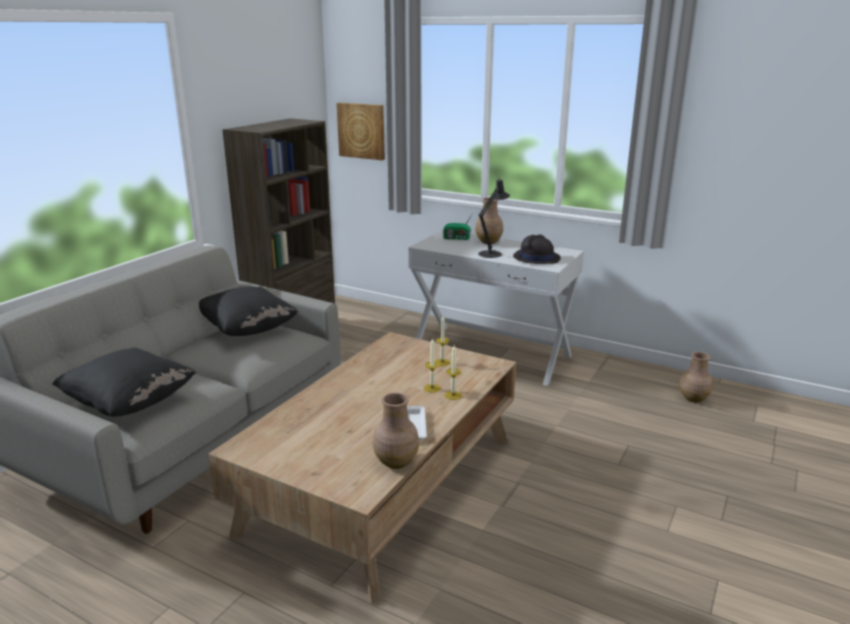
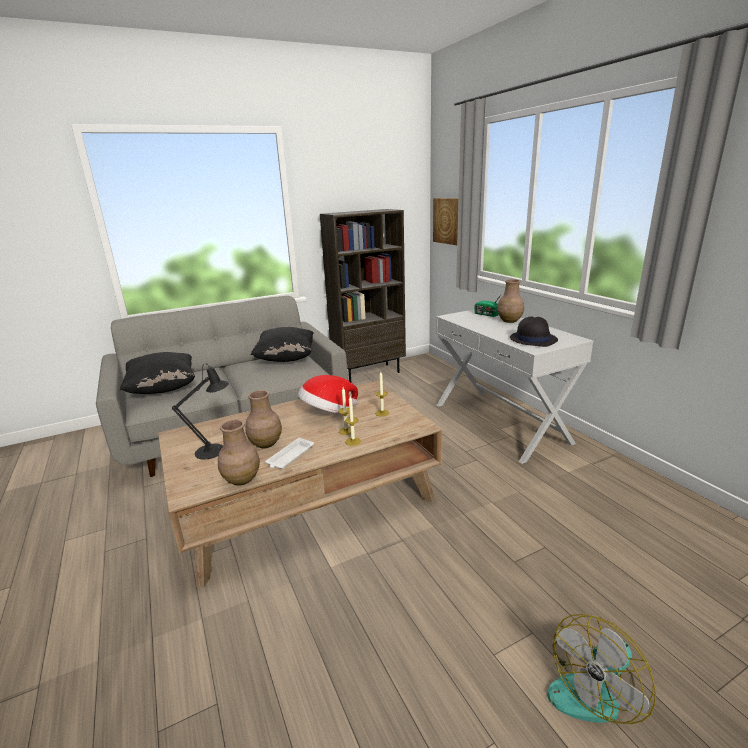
camera: 35 degrees right, 0 degrees up
(387, 376) = (328, 413): none -> hat
(492, 253) = (497, 330): black table lamp -> black table lamp (214, 450)
(693, 398) = (676, 526): brown vase -> brown vase (265, 443)
(738, 521) = (592, 688): none -> fan

